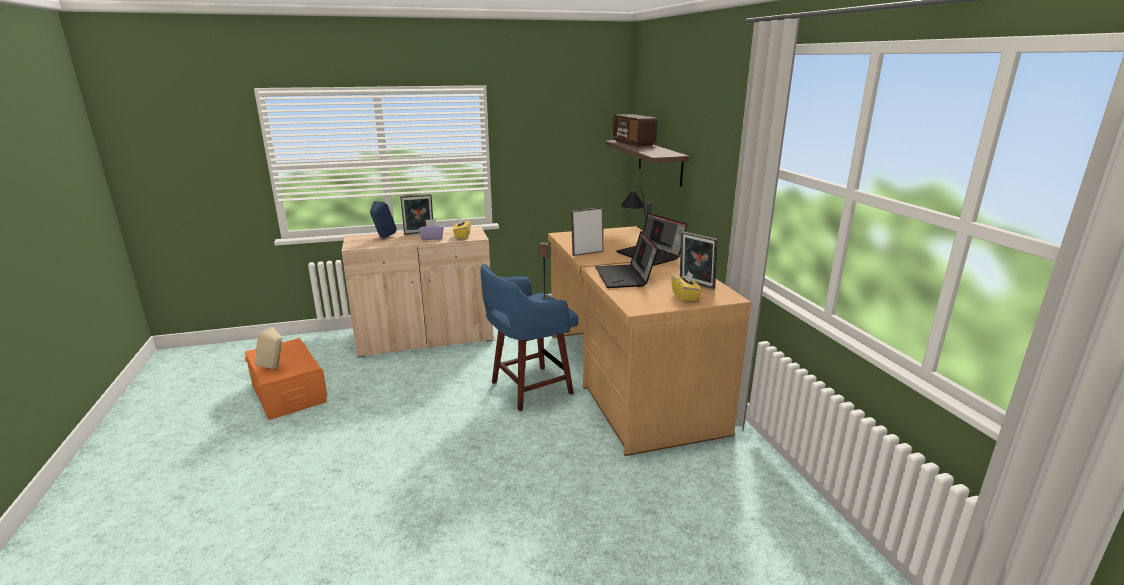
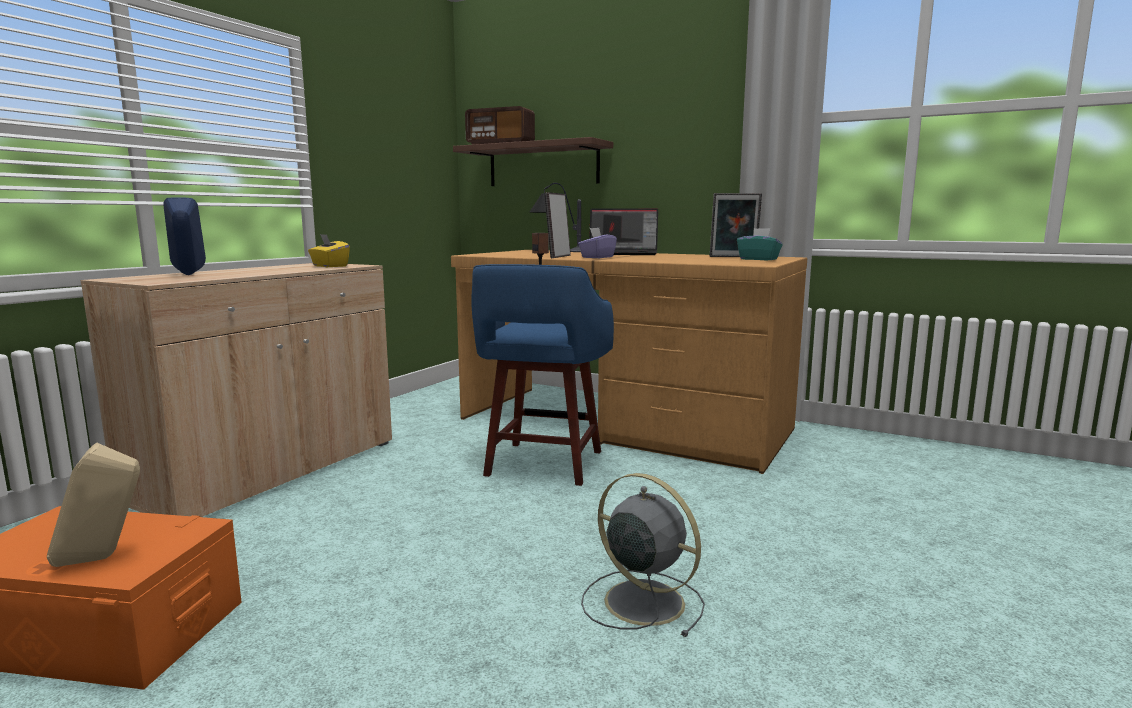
camera: 45 degrees left, 10 degrees down
(419, 233) = (244, 270): picture frame -> none
(422, 483) = (641, 601): none -> grey fan
(432, 238) = (286, 270): purple tissue box -> purple tissue box (597, 257)
(625, 277) = (664, 259): laptop -> none
(685, 296) = (758, 259): yellow tissue box -> turquoise tissue box

